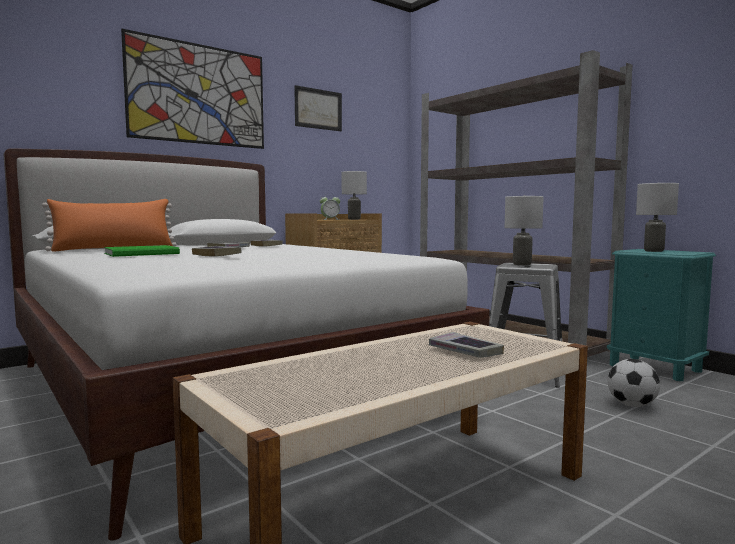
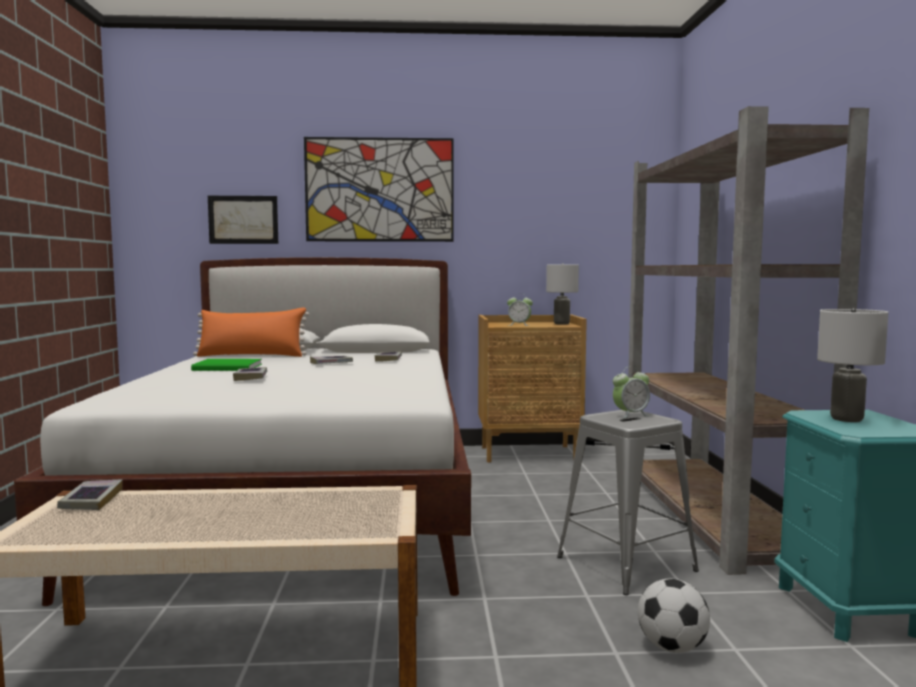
camera: 35 degrees right, 0 degrees up
(318, 109) = (528, 188): picture -> picture (243, 219)
(465, 351) = (287, 518): book -> book (91, 500)
(521, 264) = (630, 415): white table lamp -> alarm clock

